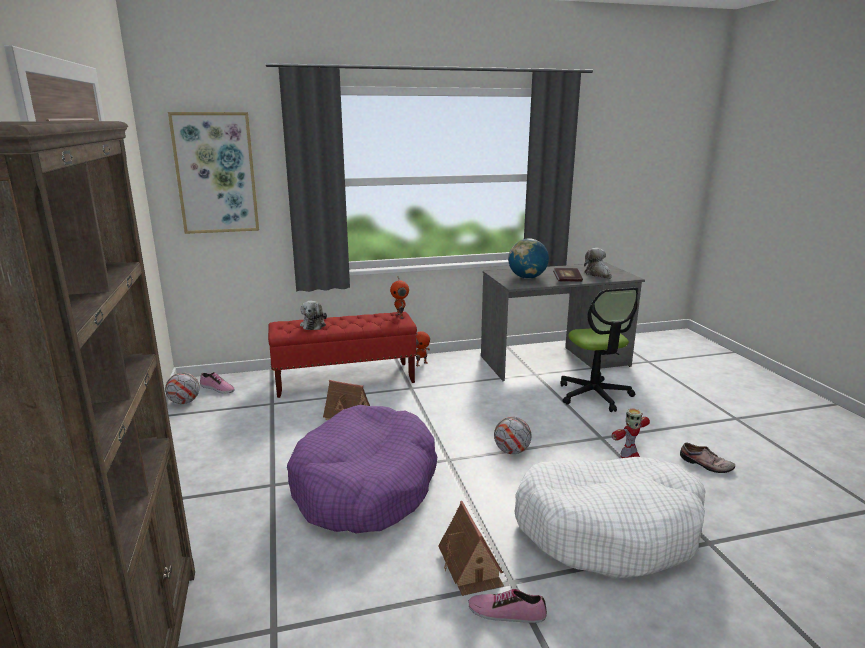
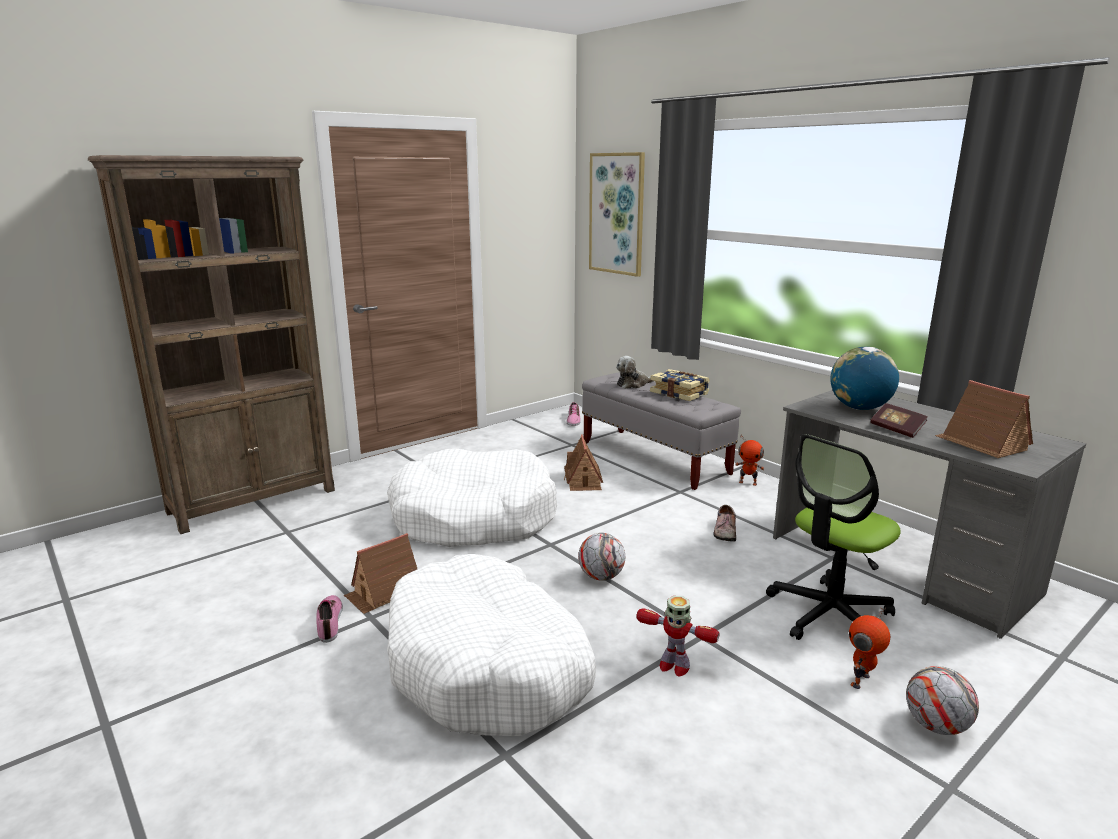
camera: 65 degrees right, 0 degrees up
(184, 402) = (539, 418): football -> football (936, 725)
(345, 380) = (654, 458): red bench -> grey bench
(358, 317) = (679, 393): none -> book
(365, 486) = (473, 517): purple dog bed -> white dog bed
(400, 316) = (713, 407): toy robot -> toy robot (861, 681)
(597, 274) = (981, 443): plush toy -> toy house
(705, 465) = (717, 747): shoe -> shoe (724, 531)

